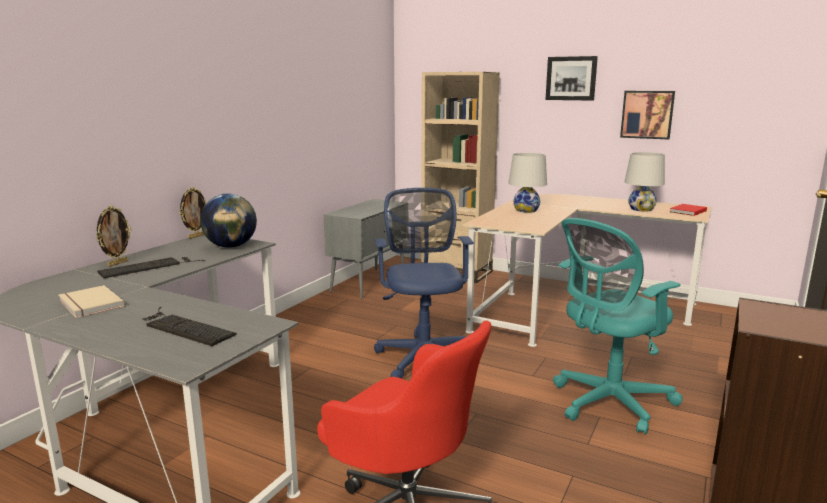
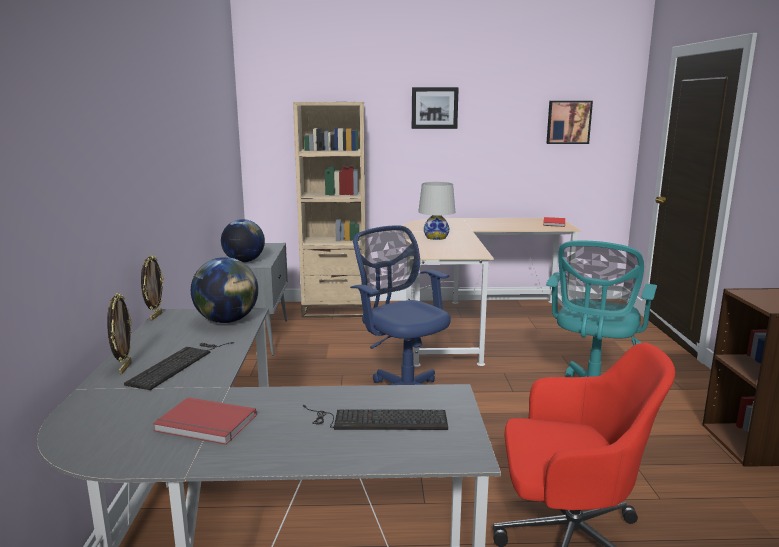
camera: 30 degrees left, 0 degrees up
(89, 304) = (205, 425): beige book -> red book
(349, 212) = (244, 261): none -> globe
(641, 209) = (519, 225): white table lamp -> none
(647, 114) = (504, 140): picture -> picture (568, 122)

